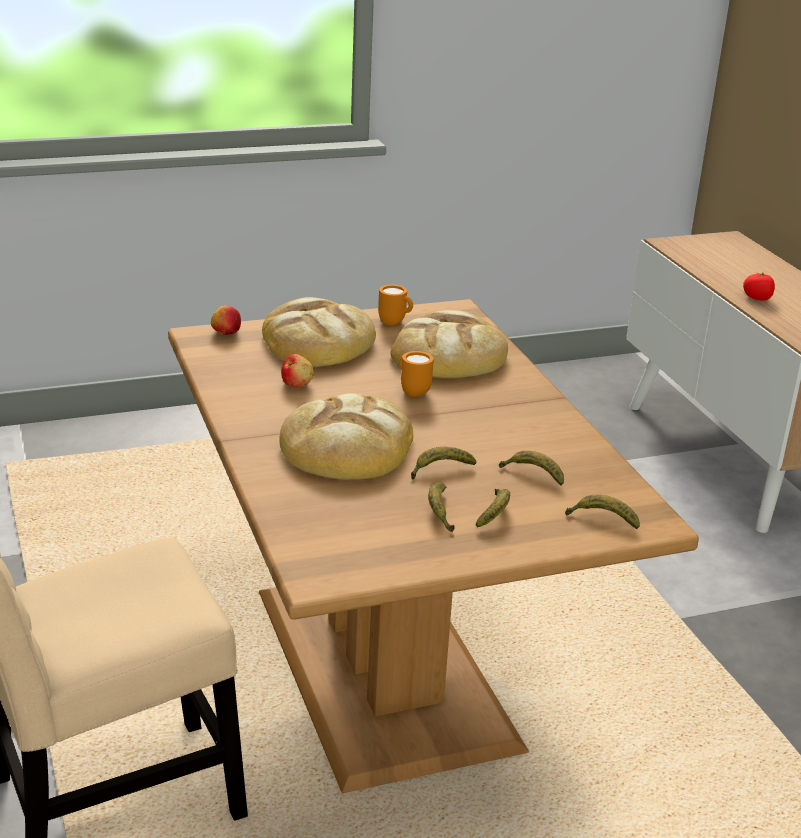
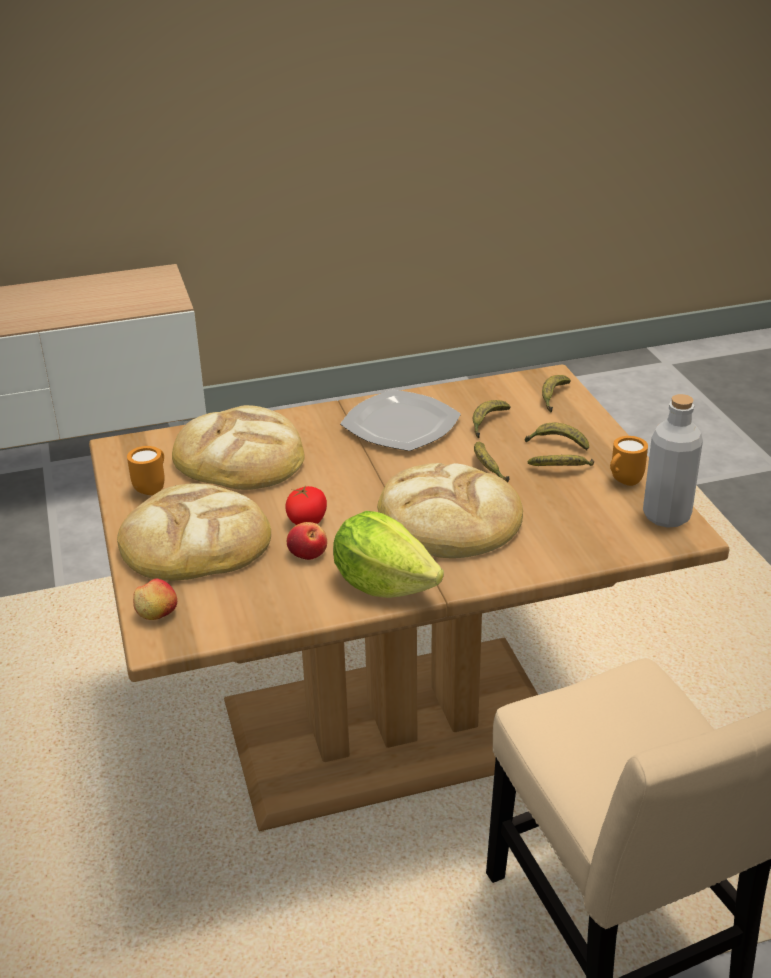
camera: 85 degrees left, 5 degrees up
(249, 414) = (383, 583): none -> lettuce
(349, 568) = (666, 516): none -> grey bottle
(412, 391) = (327, 479): orange mug -> orange mug (623, 482)
(518, 427) = (401, 425): none -> plate
(757, 298) = (62, 313): tomato -> tomato (307, 521)

